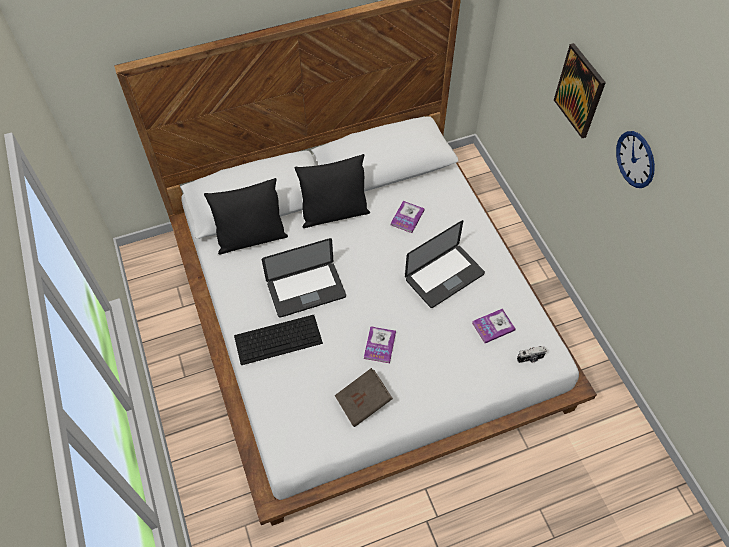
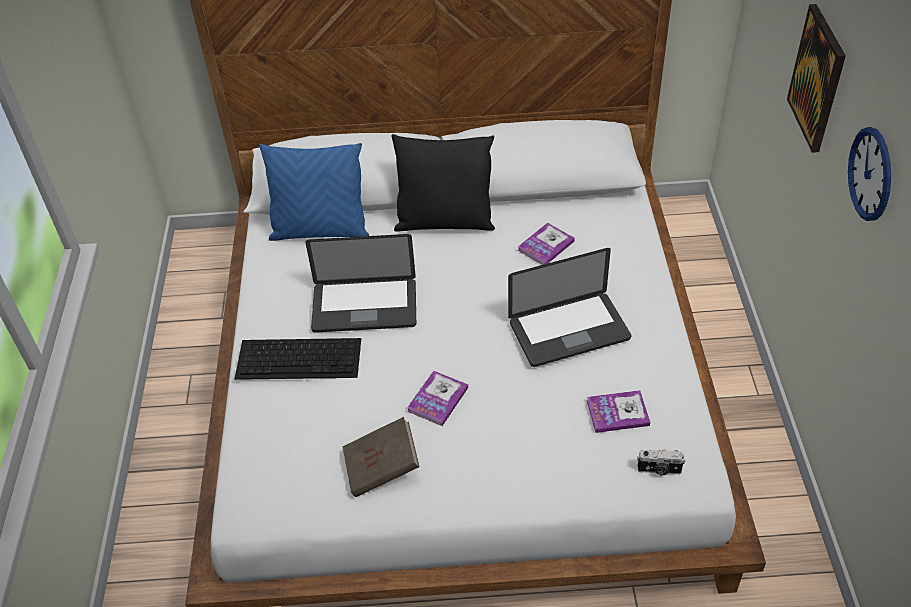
camera: 20 degrees right, 10 degrees down
(251, 239) = (320, 230): black pillow -> blue pillow

